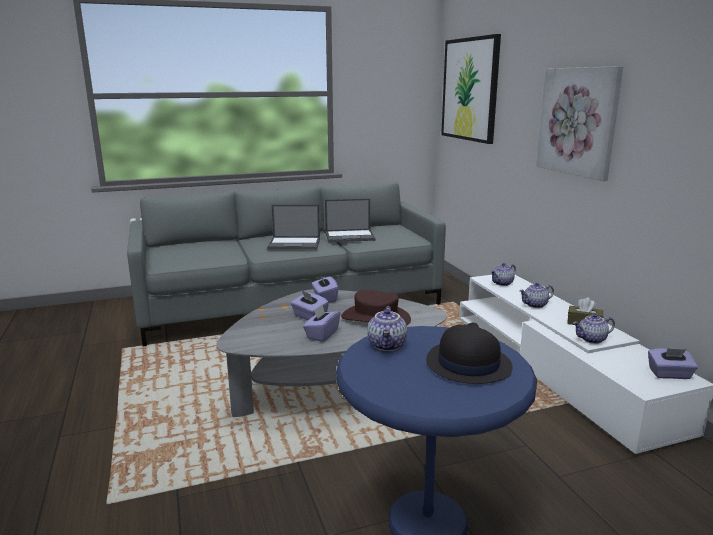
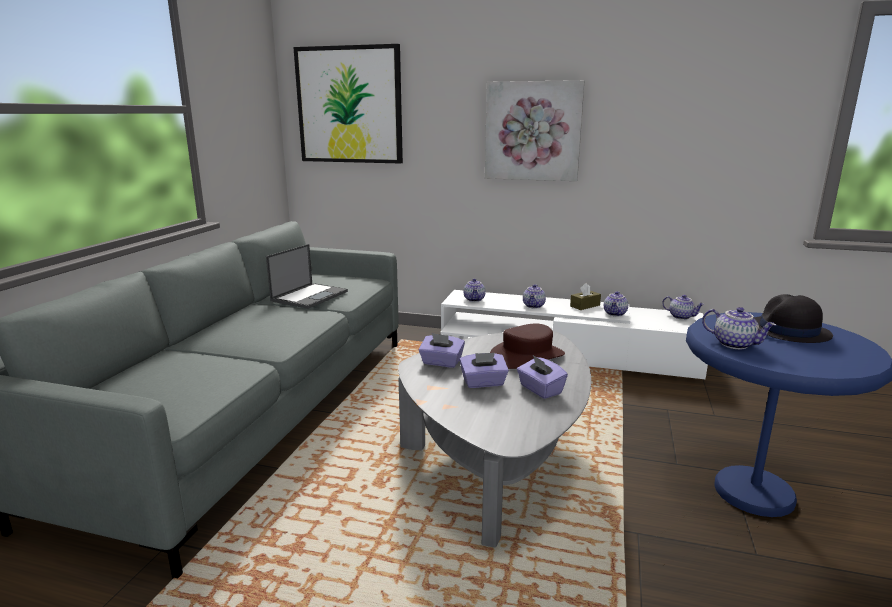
camera: 55 degrees left, 0 degrees up
(295, 243) = (278, 322): laptop -> none
(669, 374) = (681, 317): purple tissue box -> teapot

